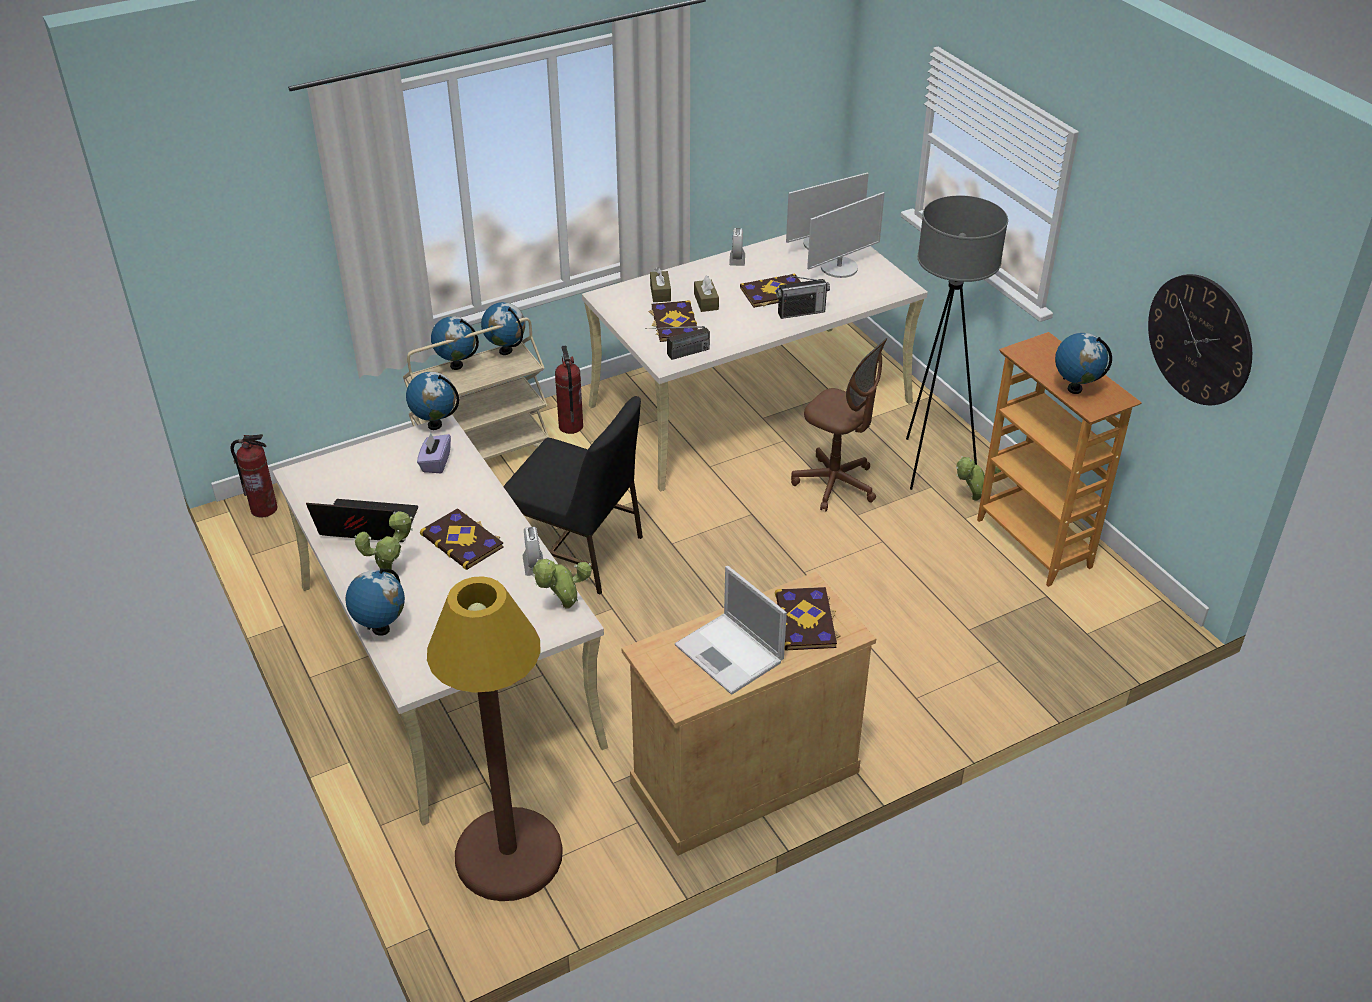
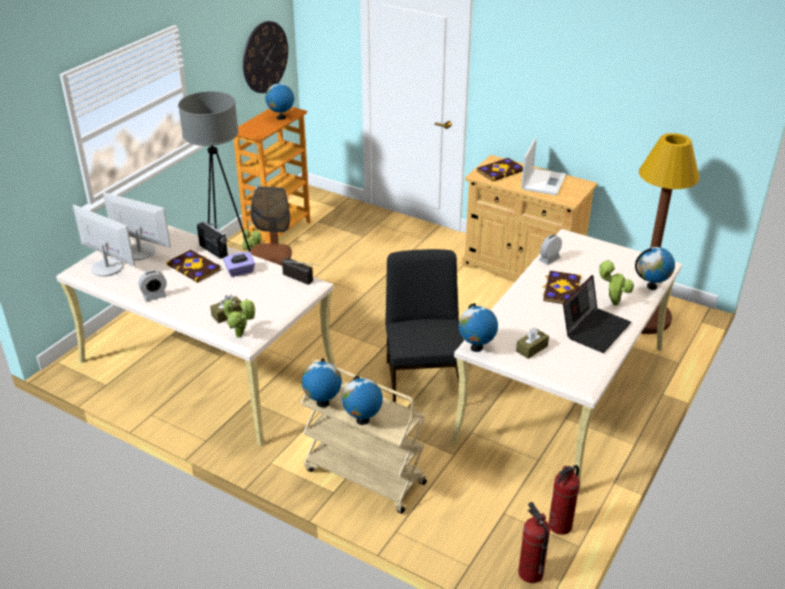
camera: 120 degrees left, 5 degrees down
(366, 528) = (595, 328): laptop -> laptop turned 120 degrees counterclockwise
(435, 463) = (511, 330): purple tissue box -> purple tissue box (240, 271)
(564, 607) = (565, 240): potted plant -> potted plant (241, 336)
(570, 426) = (294, 444): fire extinguisher -> fire extinguisher (560, 526)
(674, 323) = (266, 295): book -> none
(706, 302) = (226, 291): brown tissue box -> brown tissue box (531, 348)

